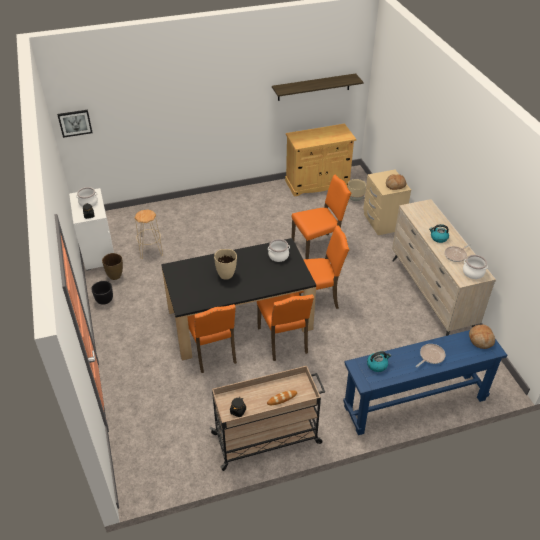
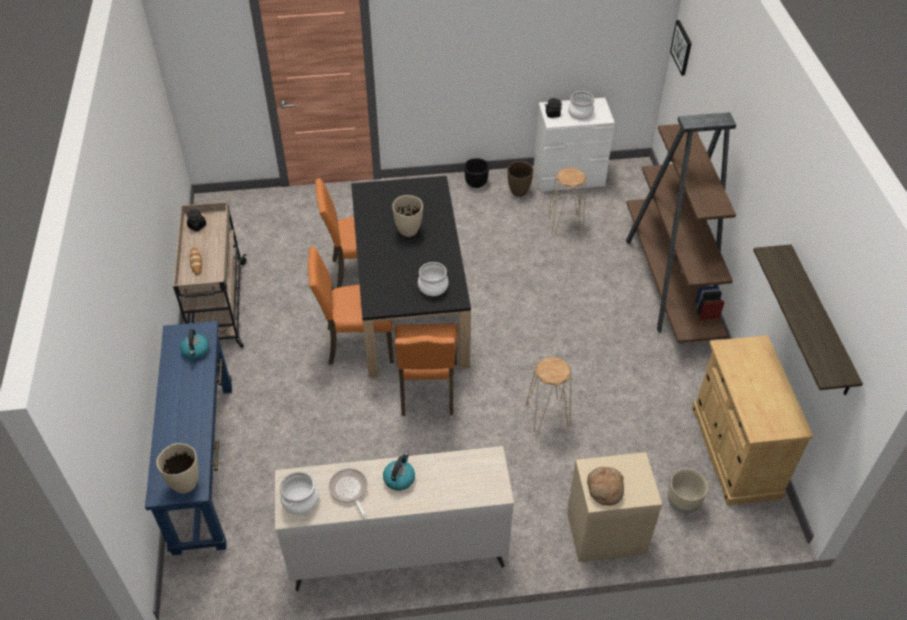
camera: 100 degrees right, 5 degrees up
(201, 205) = (669, 283): none -> brown bookcase
(318, 247) = (547, 417): orange chair -> beige stool
(430, 356) = (183, 412): frying pan -> none
(481, 339) = (185, 483): bread -> beige vase

